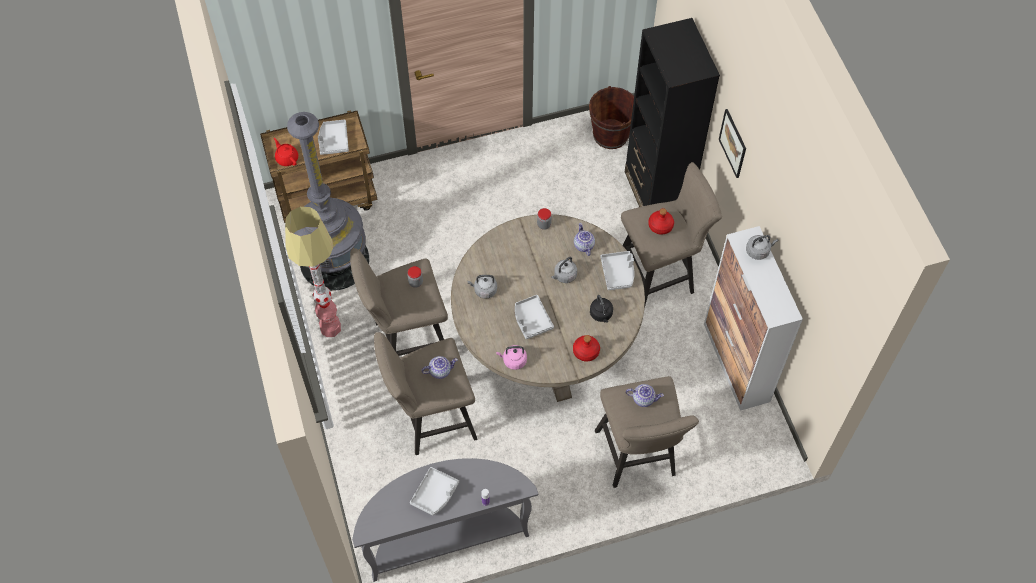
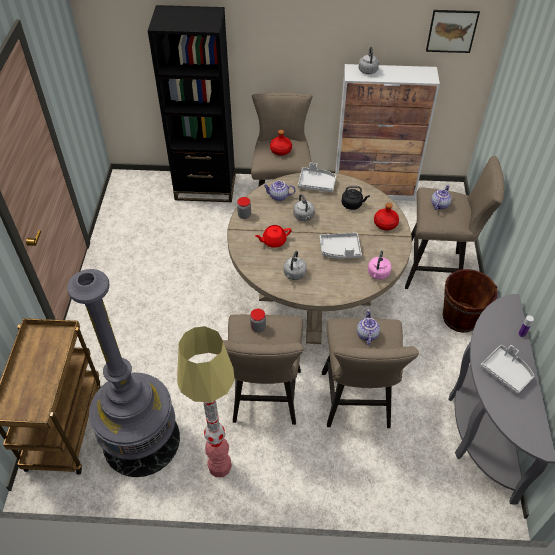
camera: 70 degrees left, 10 degrees down
(287, 158) = (35, 404): red teapot -> red teapot (273, 241)
(333, 141) = (43, 353): grey tray -> none
(610, 135) = (134, 197): brown bucket -> brown bucket (460, 318)
(733, 143) = (266, 49): picture -> picture (452, 31)

